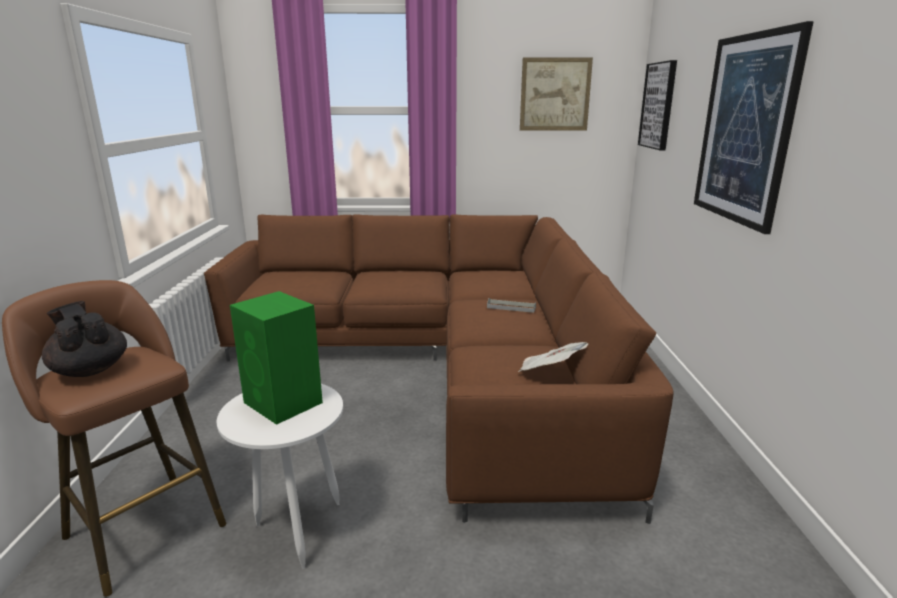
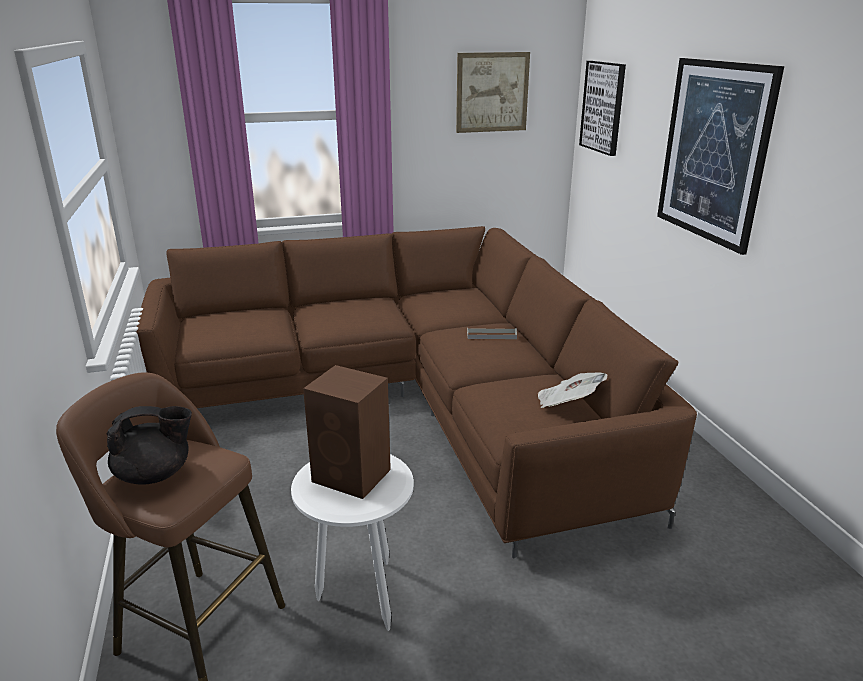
camera: 15 degrees left, 5 degrees up
(90, 370) = (155, 475): black teapot -> black teapot turned 135 degrees clockwise
(284, 403) = (353, 476): green speaker -> brown speaker

